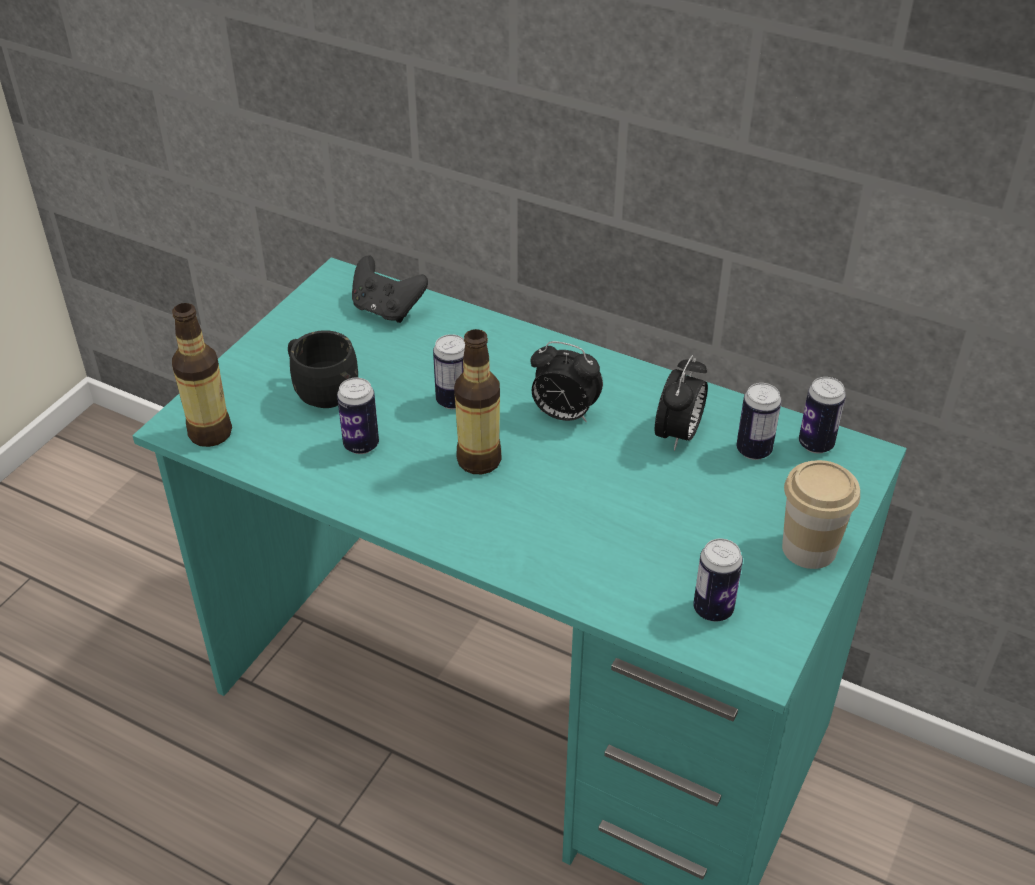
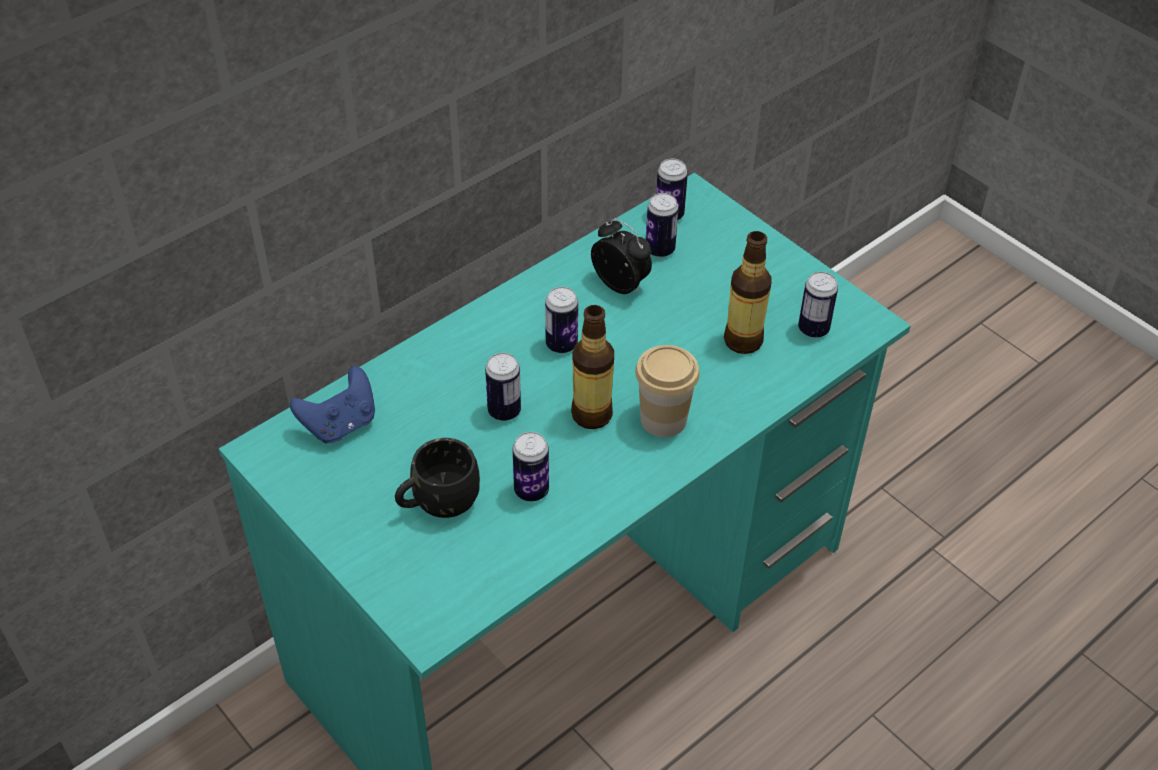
camera: 70 degrees left, 5 degrees up
(210, 433) = (454, 604): bottle -> bottle (743, 341)
(387, 310) = (340, 424): black game controller -> blue game controller
(563, 415) = (561, 344): alarm clock -> can
(809, 548) = (774, 259): cup -> cup (663, 419)

